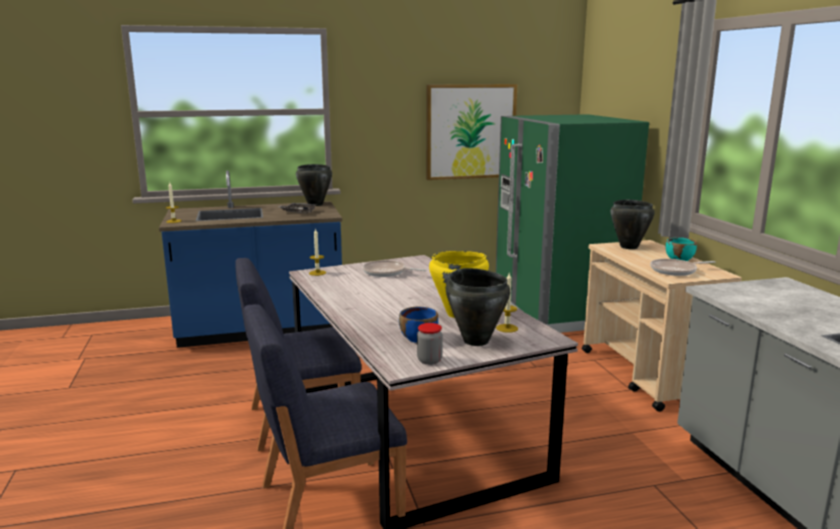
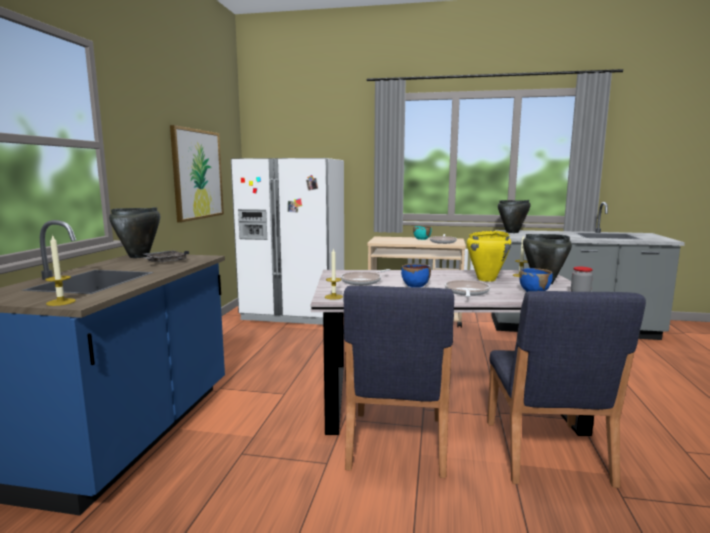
camera: 65 degrees left, 5 degrees down
(380, 311) = (466, 292): none -> frying pan
(390, 290) = (415, 285): none -> blue bowl
(558, 311) = (294, 312): green fridge -> white fridge
(628, 247) = (385, 240): black cooking pot -> black cooking pot (512, 232)

